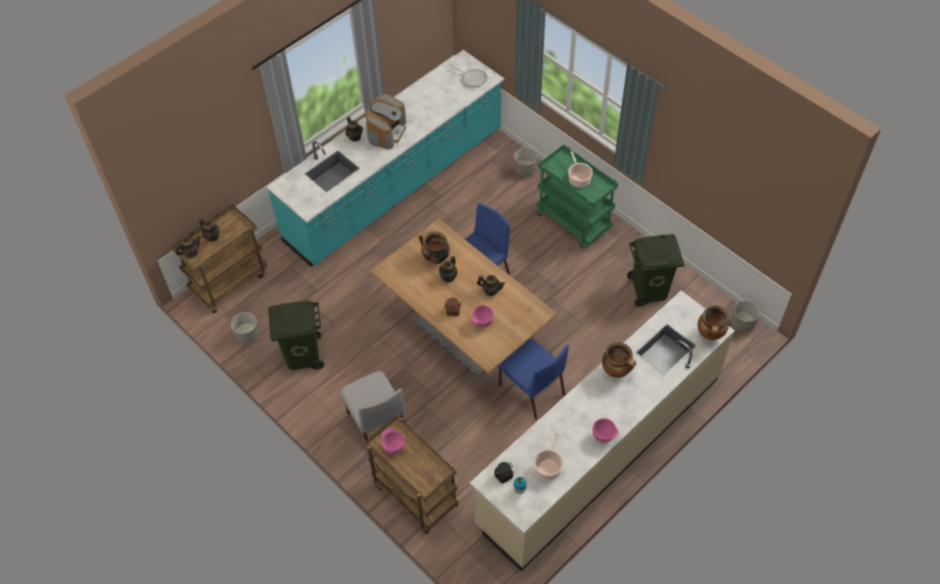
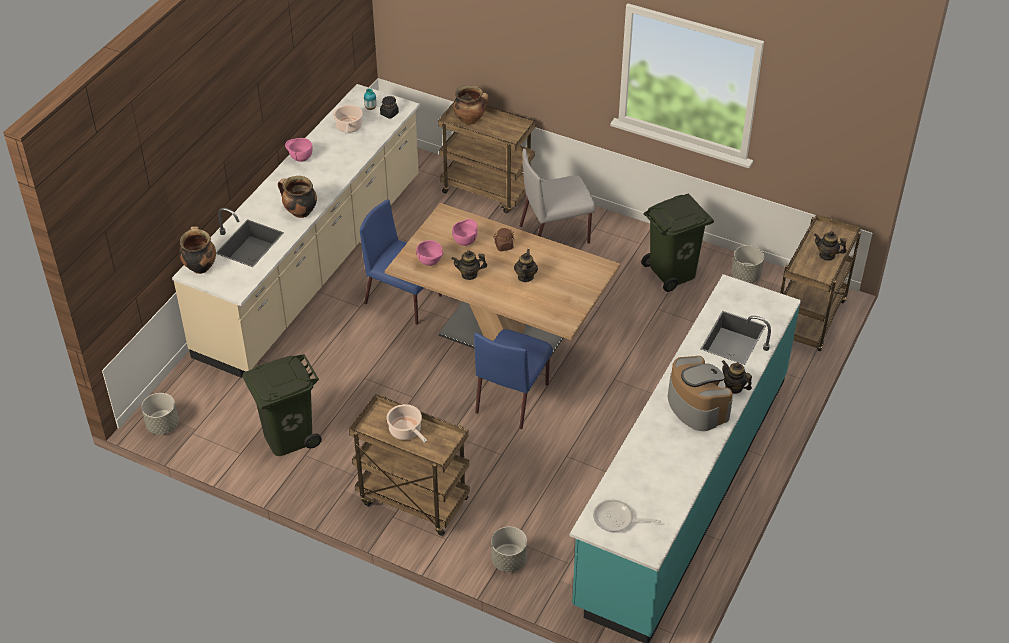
camera: 160 degrees right, 10 degrees down
(191, 253) = (836, 234): teapot -> none
(376, 424) = (555, 234): grey chair -> grey chair turned 60 degrees counterclockwise
(386, 131) = (696, 406): coffee machine -> coffee machine turned 150 degrees clockwise
(393, 447) = (507, 129): pink bowl -> pink bowl (430, 263)
(435, 258) = (551, 292): cooking pot -> cooking pot (470, 120)
(574, 222) = (412, 501): green cart -> brown cart

